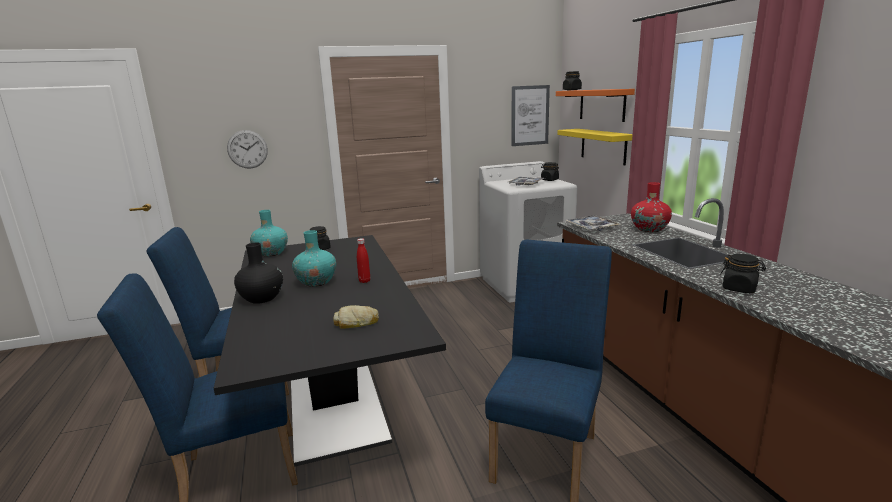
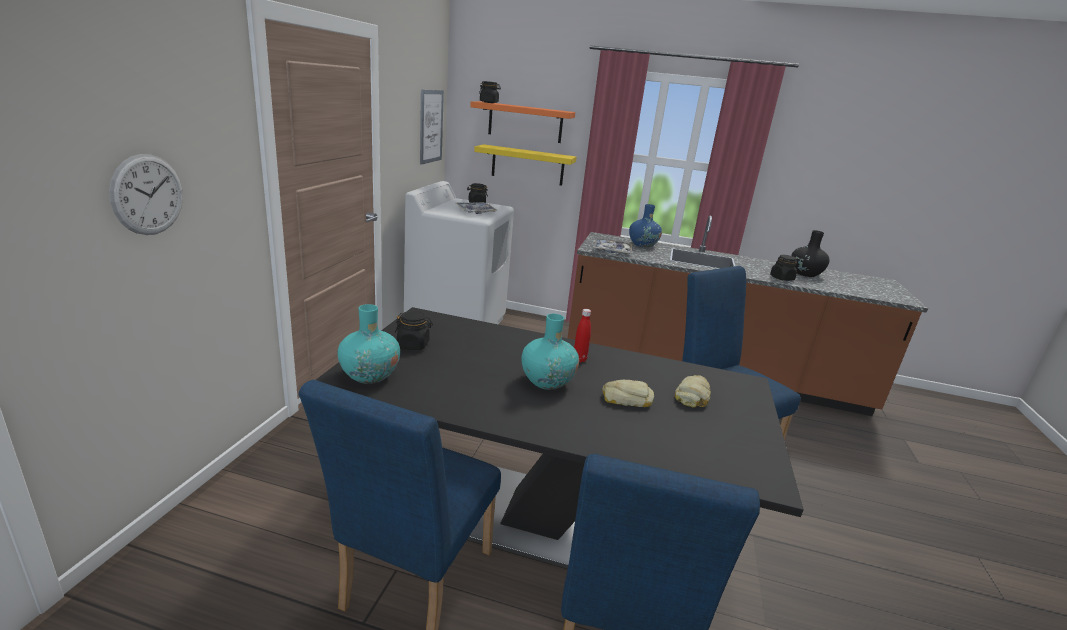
camera: 60 degrees left, 5 degrees up
(262, 298) = (561, 425): black vase -> black vase (805, 273)
(322, 305) = (626, 398): none -> bread
(649, 229) = (643, 245): red vase -> blue vase

